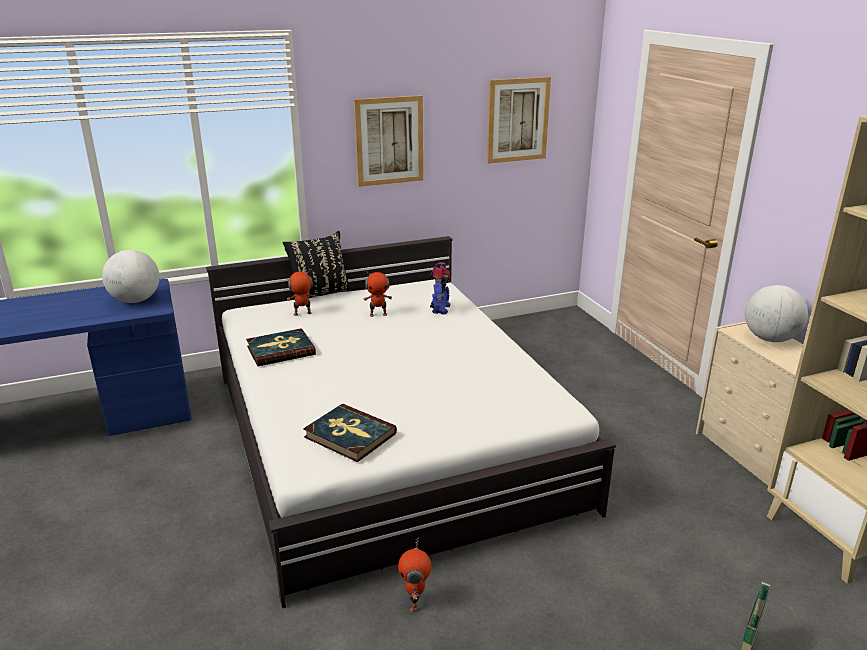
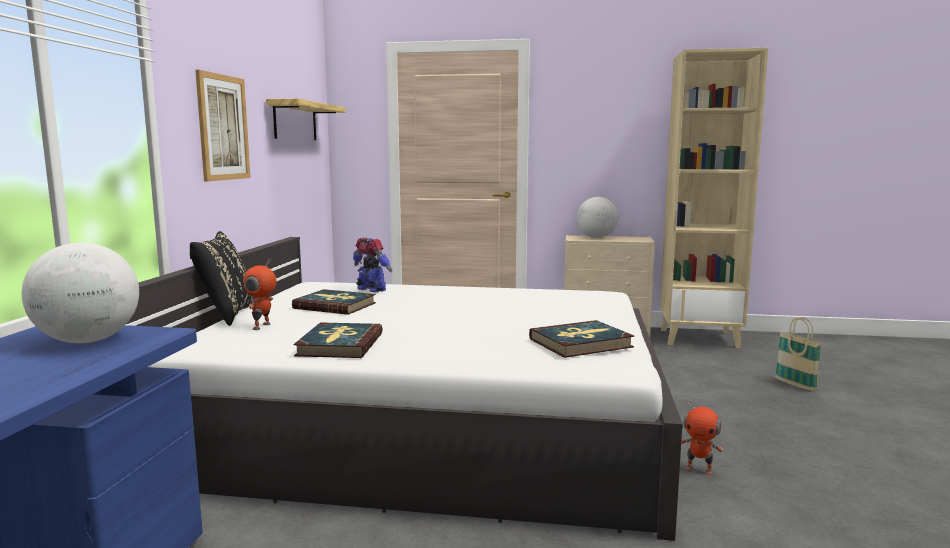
camera: 60 degrees left, 15 degrees down
(378, 314) = (335, 306): toy robot -> book
(517, 120) = (295, 121): picture -> shelf

